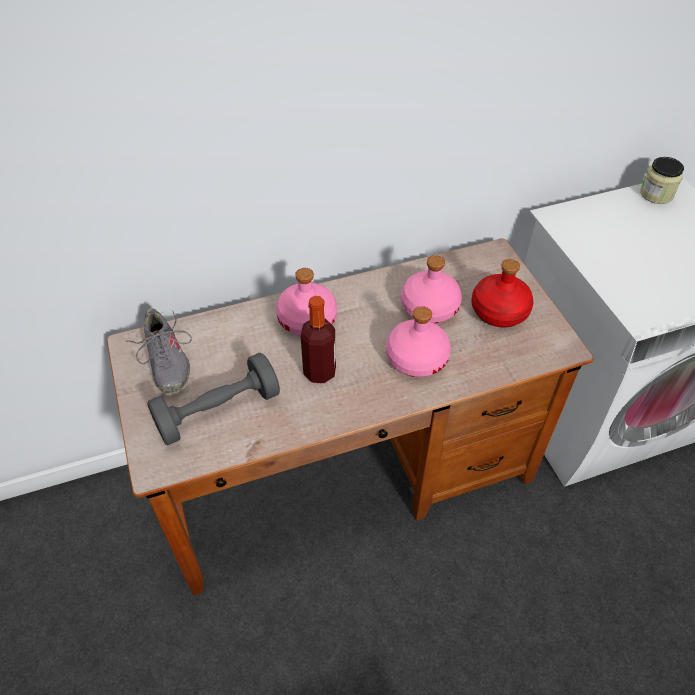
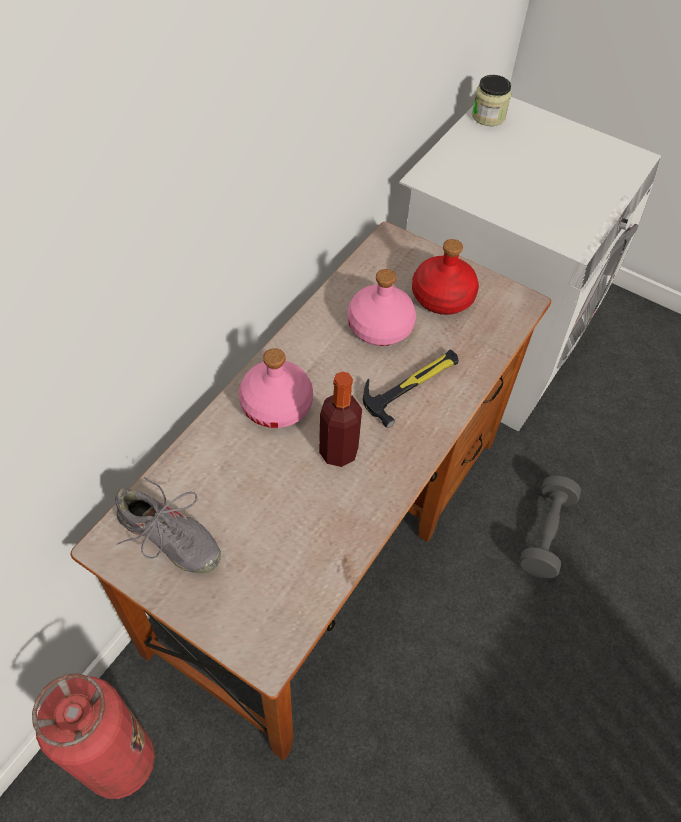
camera: 40 degrees left, 5 degrees up
(102, 521) = (120, 762): none -> fire extinguisher
(218, 411) = (276, 555): grey dumbbell -> grey dumbbell (546, 534)
(416, 358) = (412, 384): pink bottle -> hammer

